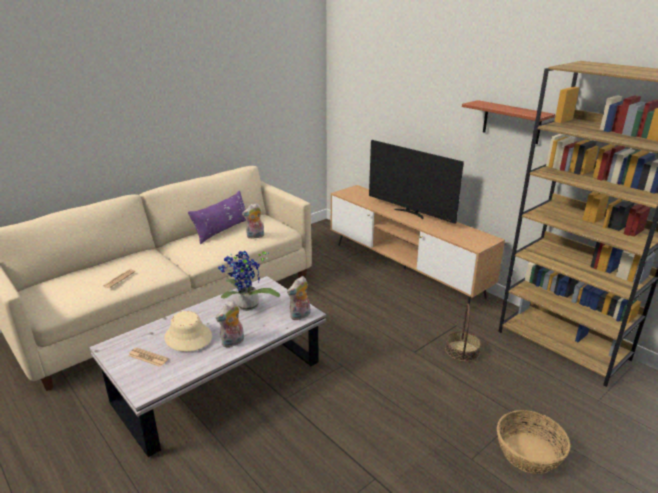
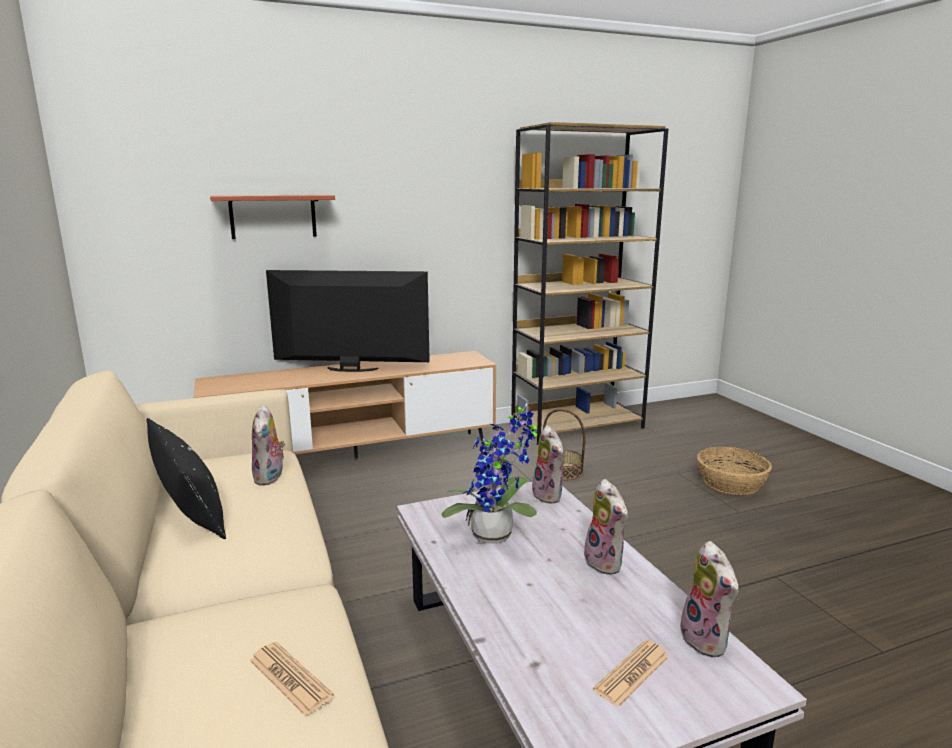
camera: 70 degrees left, 10 degrees down
(173, 378) = (708, 640): none -> plush toy
(188, 337) = (571, 612): beige hat -> none
(222, 230) = (189, 507): purple pillow -> black pillow
(410, 213) = (351, 369): television -> television turned 150 degrees counterclockwise
(511, 122) = (453, 208): shelf -> shelf (273, 216)

